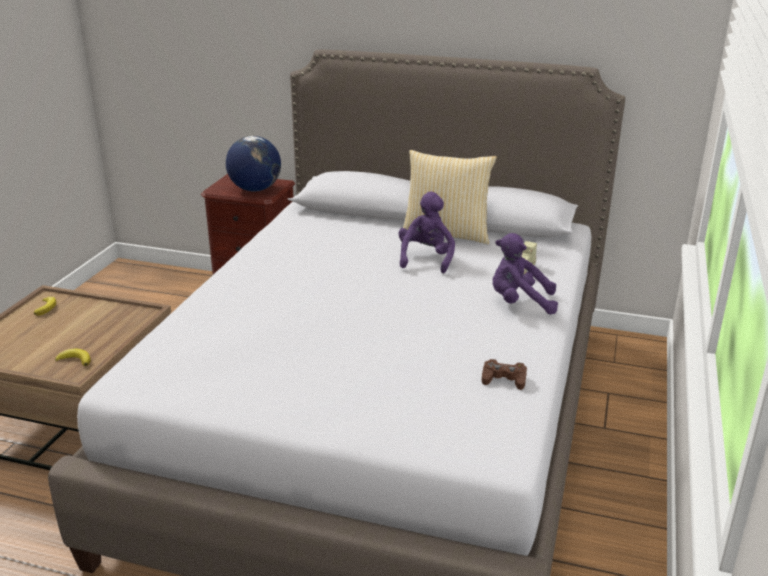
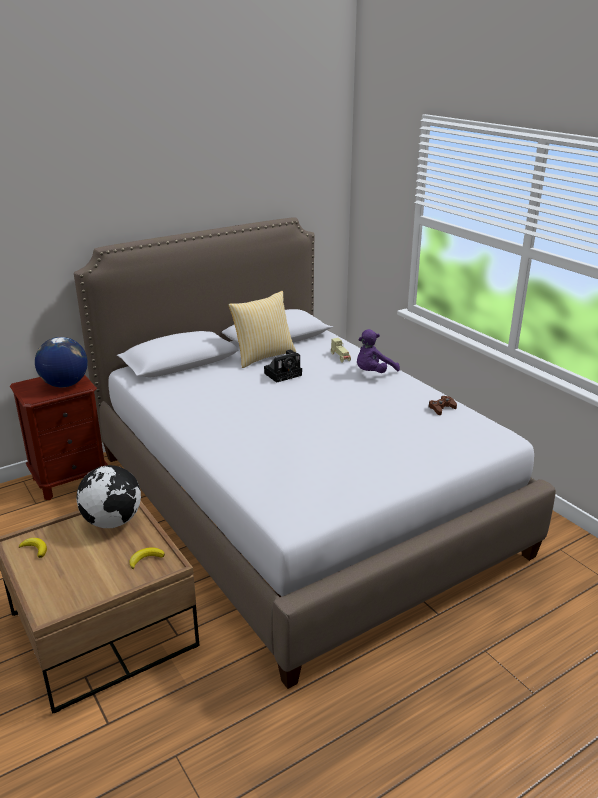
camera: 50 degrees left, 0 degrees up
(117, 319) = (113, 522): none -> globe
(426, 258) = (284, 374): purple plush toy -> camera

